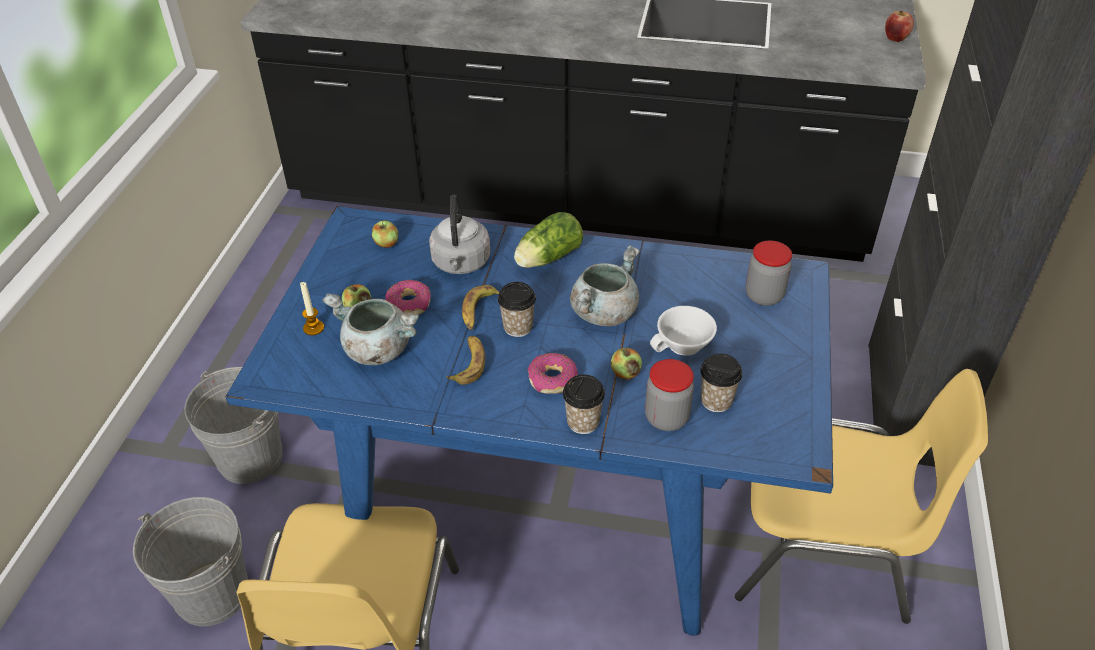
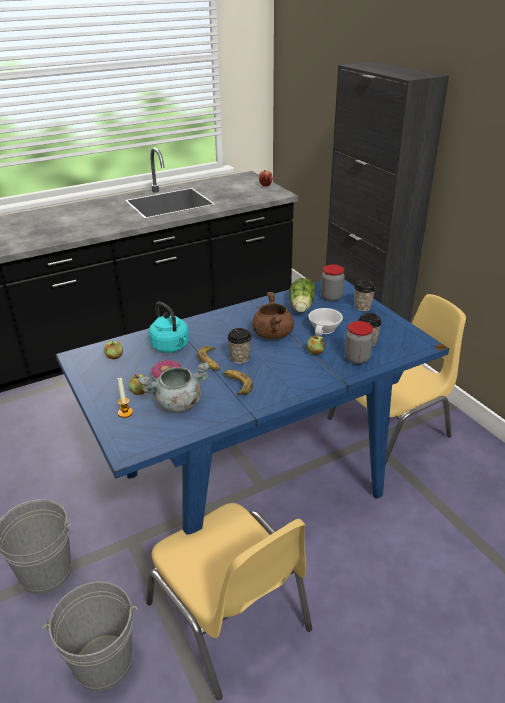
camera: 40 degrees left, 10 degrees down
(461, 264) = (171, 347): grey kettle -> turquoise kettle
(546, 258) = (213, 326): lettuce -> lettuce (301, 307)
(553, 379) = (287, 370): donut -> none
(583, 422) = (325, 379): cup -> cup (362, 307)
(603, 312) = (272, 334): grey cooking pot -> brown cooking pot

